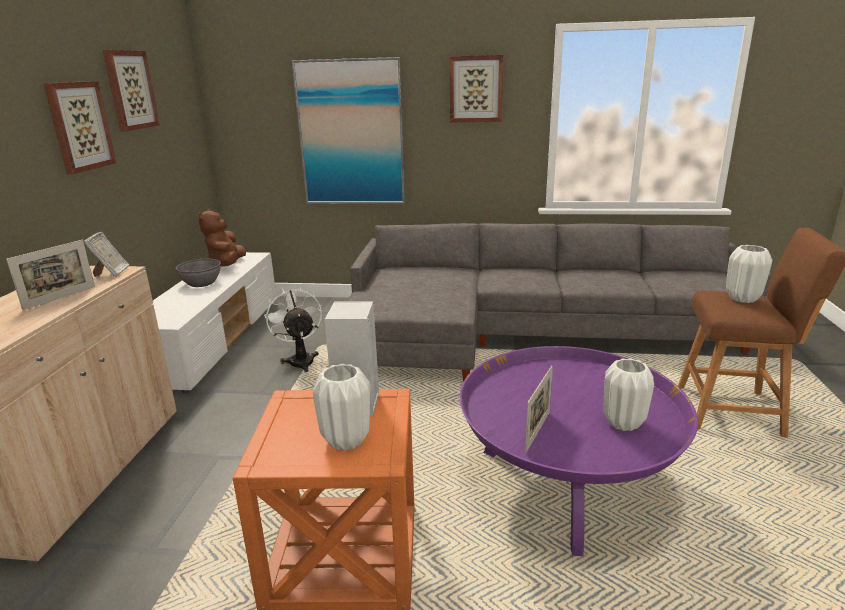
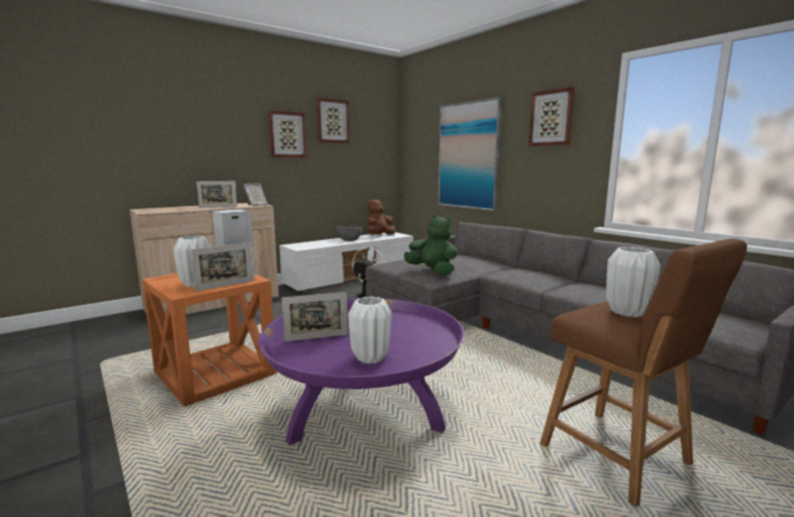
camera: 45 degrees right, 10 degrees down
(394, 422) = (225, 286): none -> picture frame
(436, 302) = (432, 271): none -> green plush toy

